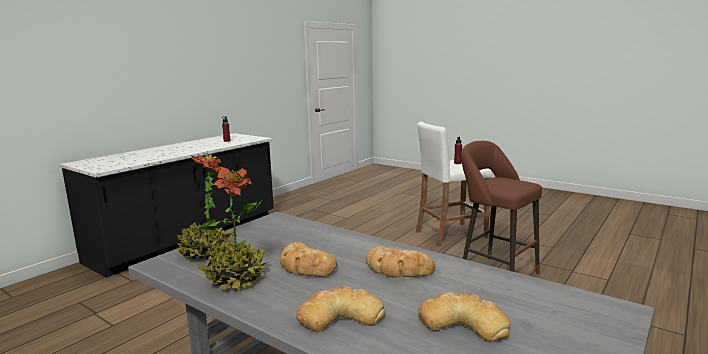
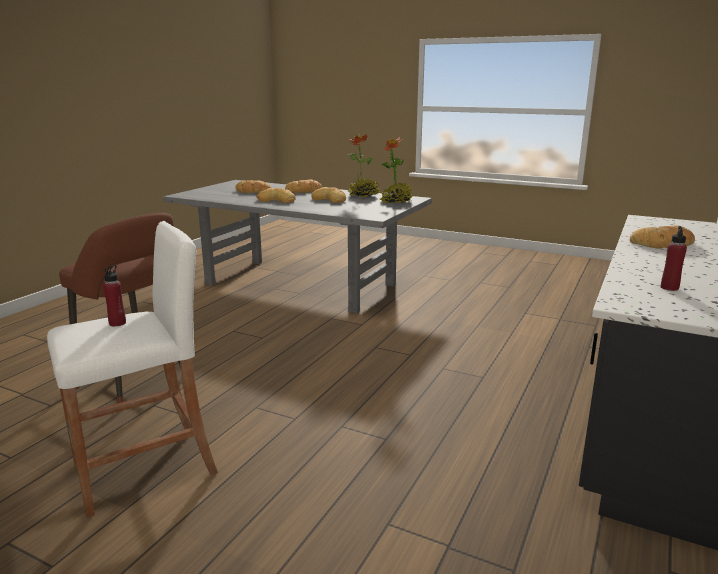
camera: 170 degrees right, 5 degrees up
(163, 154) = (663, 244): none -> bread

